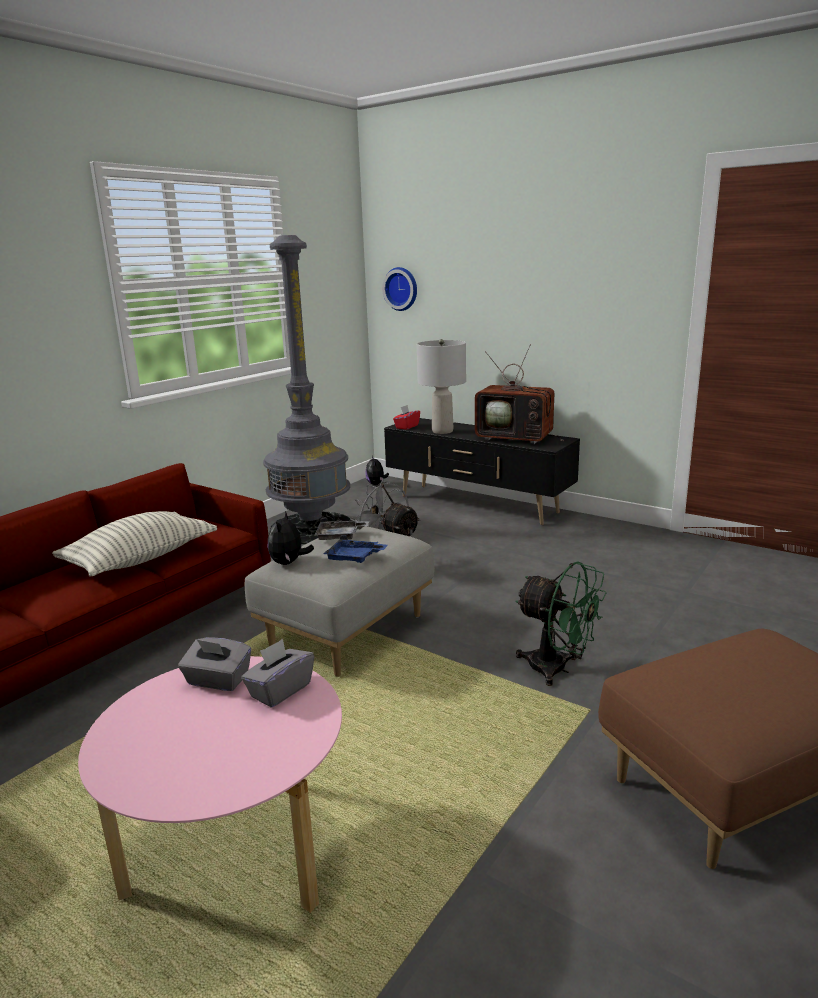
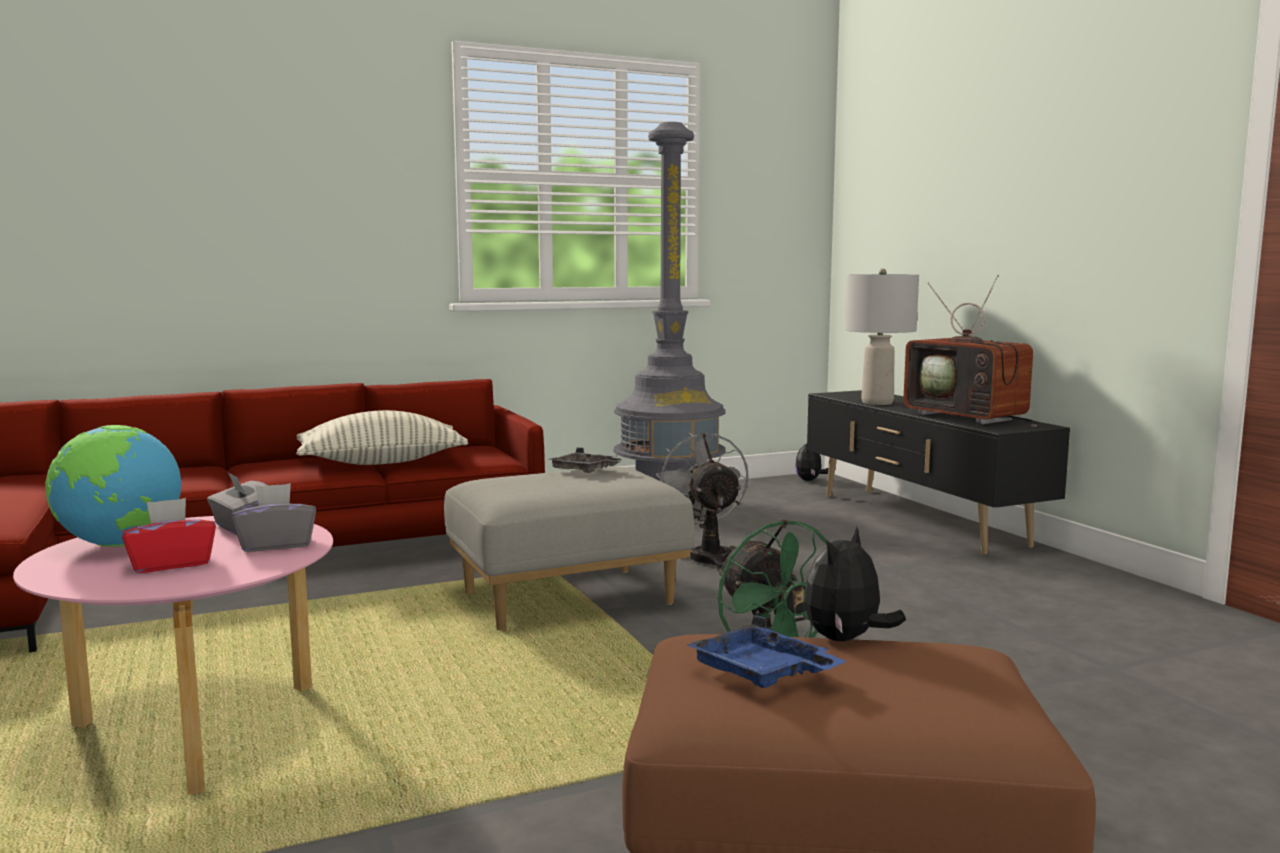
camera: 30 degrees right, 10 degrees down
(144, 737) = (119, 544): none -> globe
(289, 563) = (493, 480): plush toy -> plush toy (846, 640)
(354, 558) = (565, 487): blue tray -> blue tray (762, 674)
(402, 289) = (869, 210): wall clock -> none
(406, 427) = (838, 395): red tissue box -> red tissue box (171, 564)

